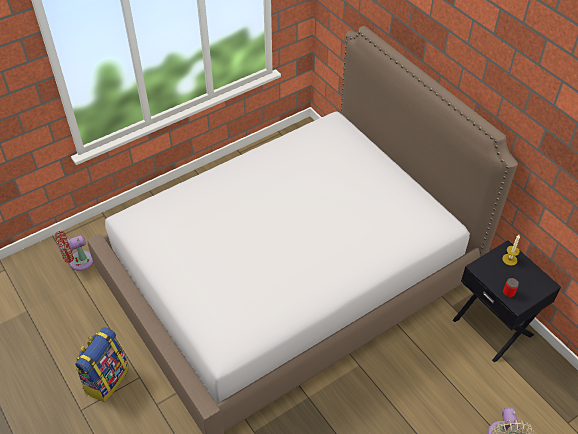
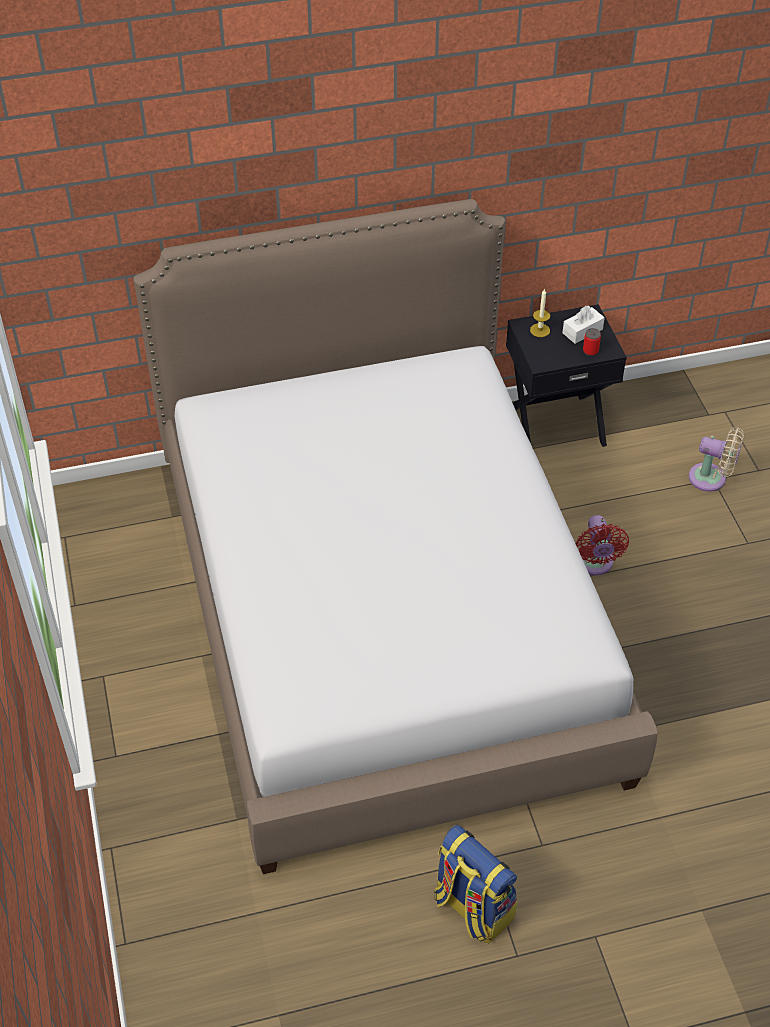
camera: 70 degrees left, 0 degrees up
(78, 261) = (203, 910): red fan -> red fan (594, 564)
(525, 283) = (582, 331): none -> white tissue box

